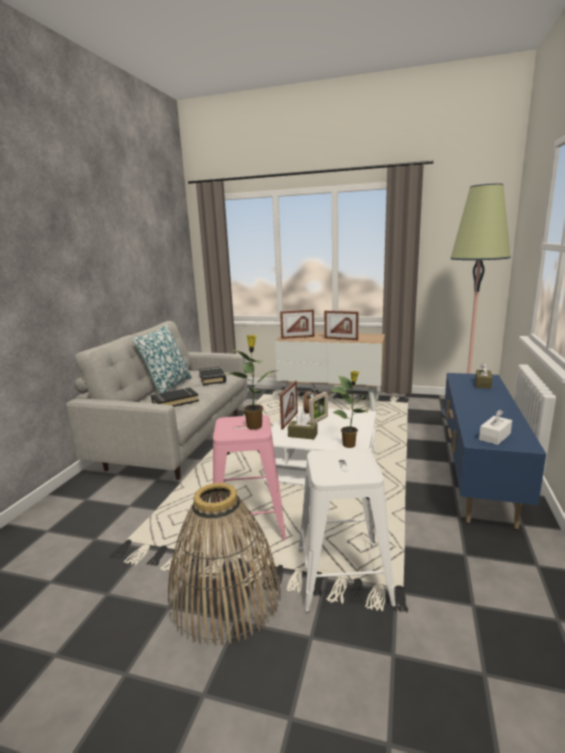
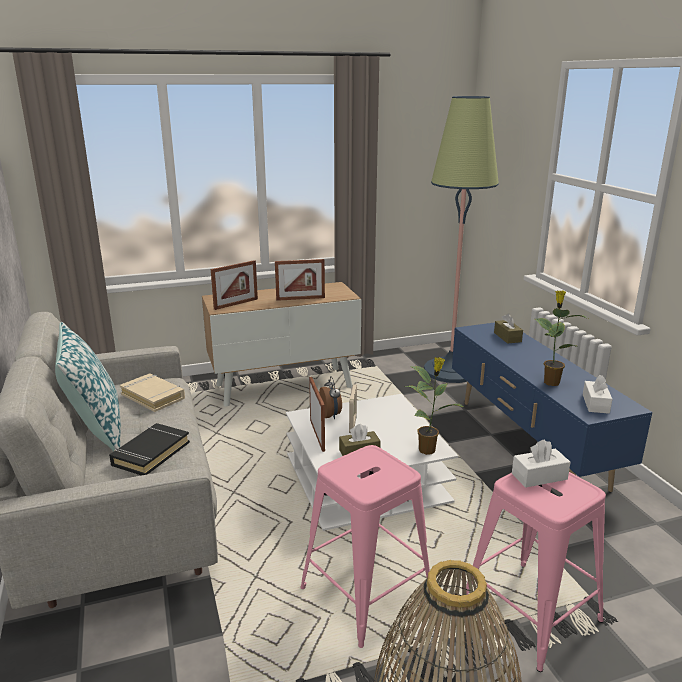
camera: 35 degrees left, 5 degrees up
(212, 378) = (153, 396): black book -> beige book
(255, 426) = (384, 466): potted plant -> potted plant (550, 382)
(342, 576) = (530, 613): white stool -> pink stool
(346, 456) = (539, 476): none -> white tissue box

